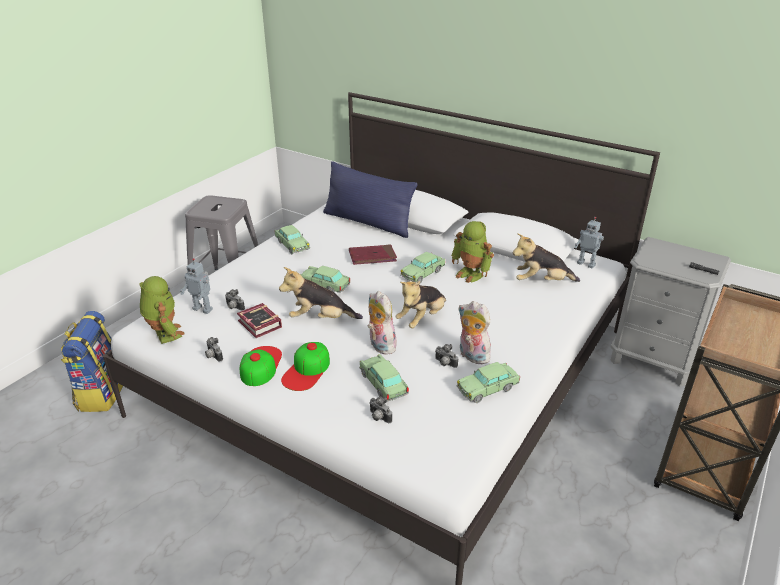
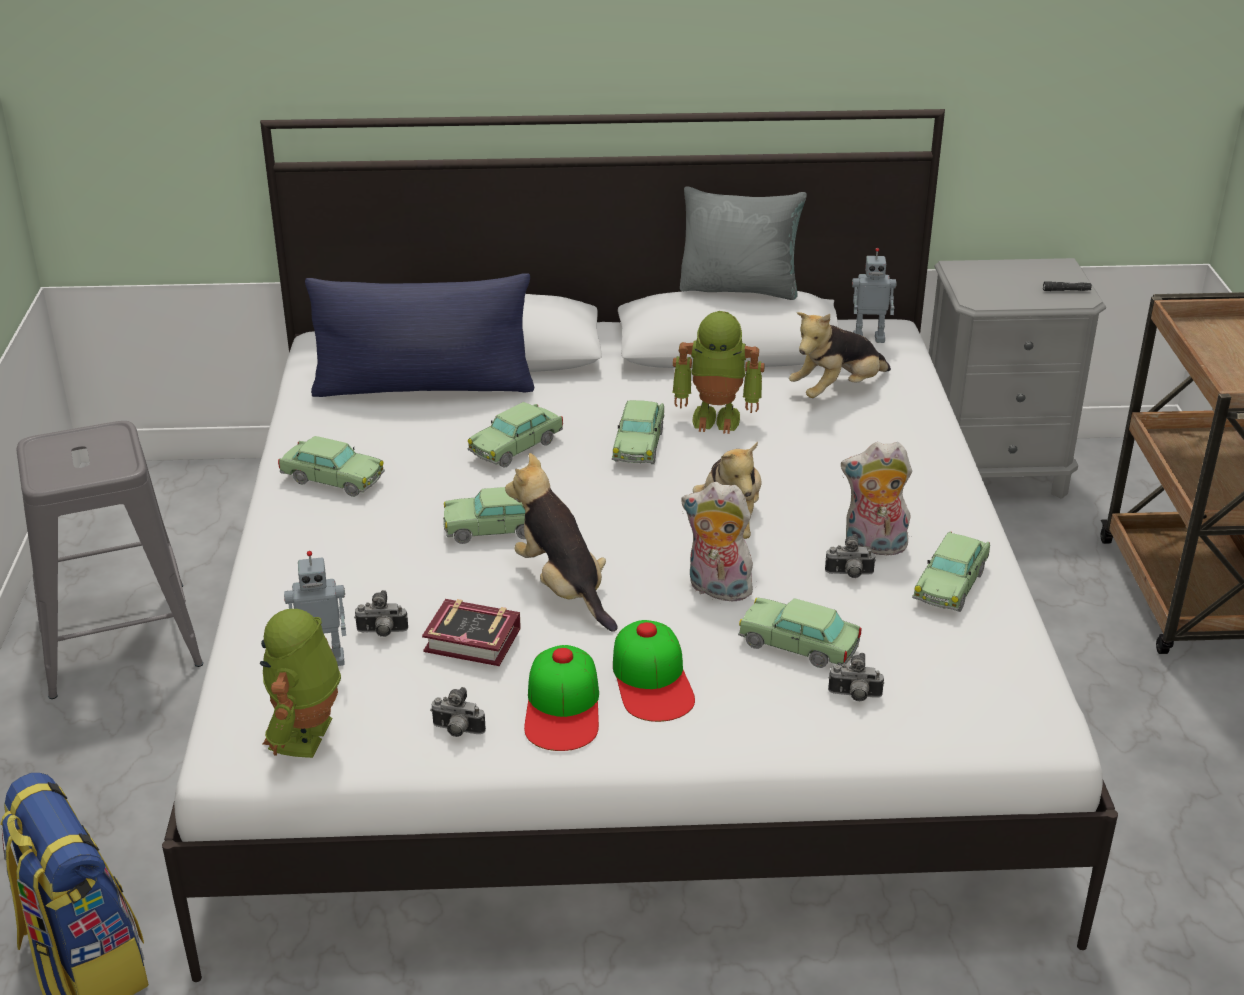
camera: 35 degrees left, 0 degrees up
(165, 334) = (307, 736): toy robot -> toy robot turned 105 degrees counterclockwise
(260, 365) = (563, 707): cap -> cap turned 150 degrees counterclockwise
(320, 319) = (563, 588): plush toy -> plush toy turned 90 degrees clockwise
(372, 257) = (516, 447): red book -> toy car
(529, 220) = (740, 288): none -> grey pillow

